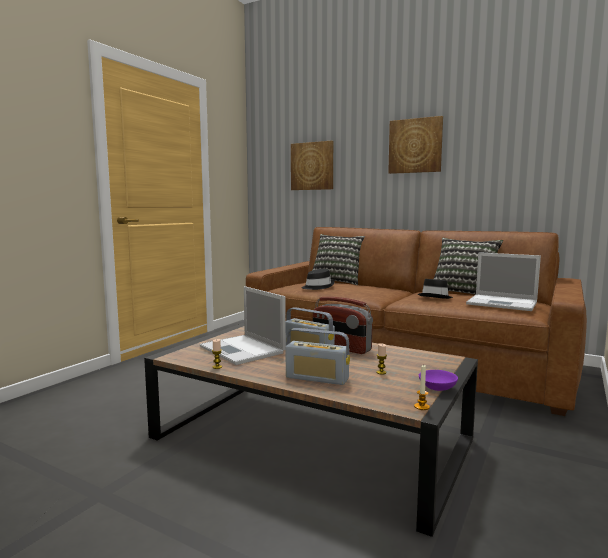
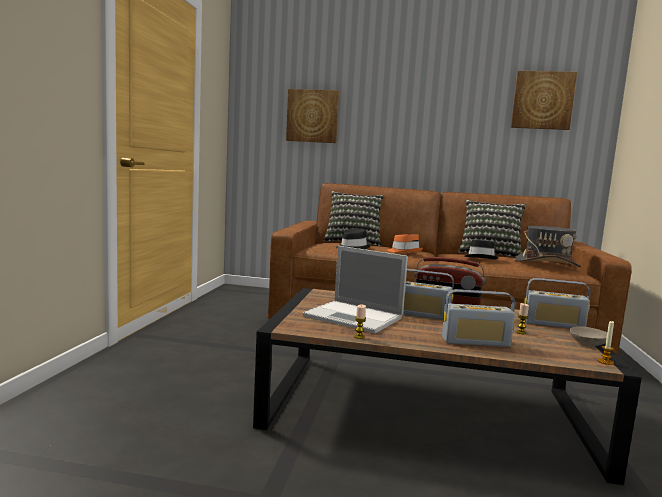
camera: 20 degrees left, 0 degrees up
(365, 290) = (404, 251): none -> orange hat
(415, 146) = (429, 105): picture -> picture (542, 100)
(434, 366) = (553, 324): none -> radio
(439, 387) = (589, 343): purple bowl -> beige bowl
(503, 303) = (546, 263): laptop -> grey hat

